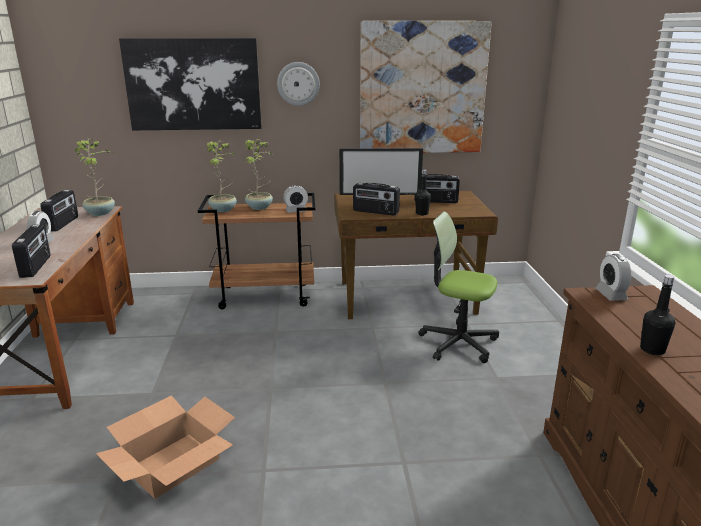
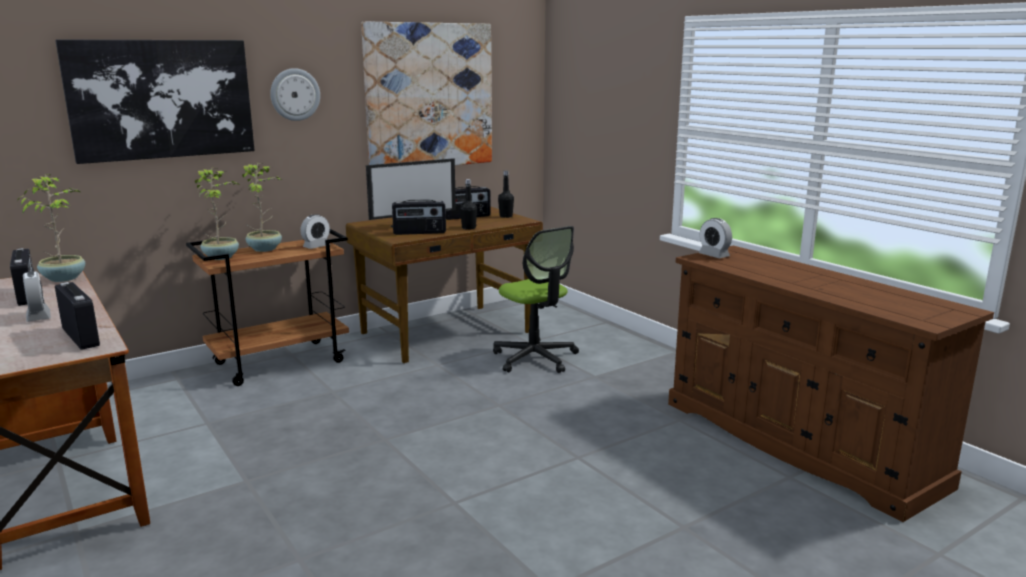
camera: 30 degrees left, 5 degrees down
(173, 464) = (350, 528): cardboard box -> none
(458, 343) = (535, 358): office chair -> office chair turned 120 degrees counterclockwise
(652, 350) = (781, 280): black bottle -> black bottle (506, 216)

